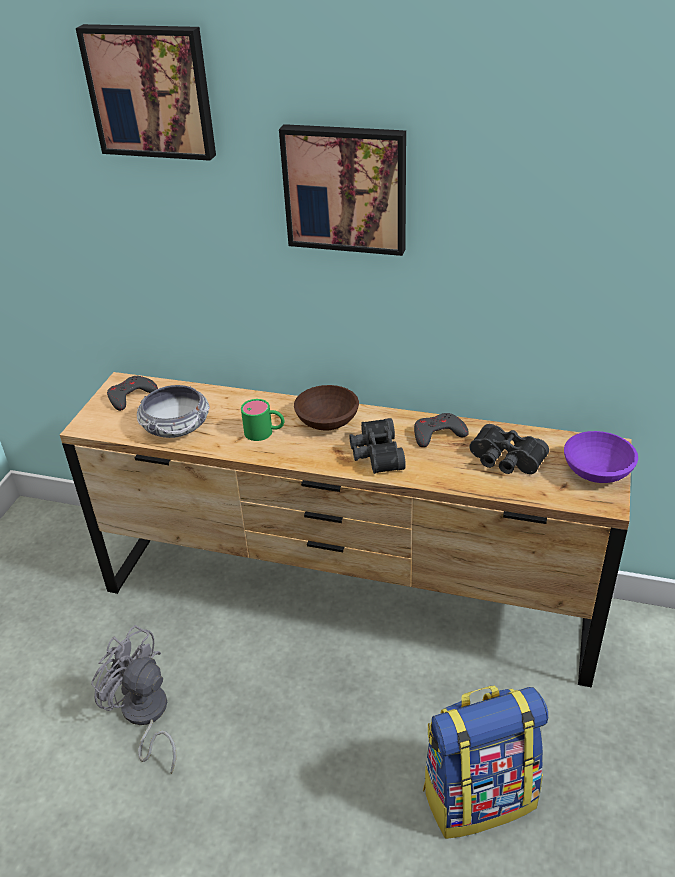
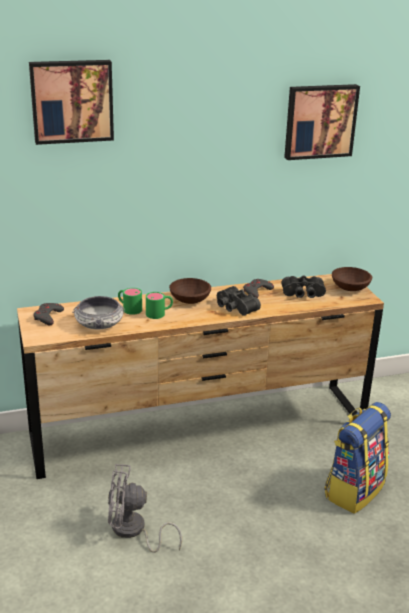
camera: 35 degrees left, 10 degrees down
(236, 412) = (129, 308): none -> green mug
(346, 188) = (193, 148): picture -> picture (319, 121)
(598, 472) = (351, 288): purple bowl -> brown bowl

